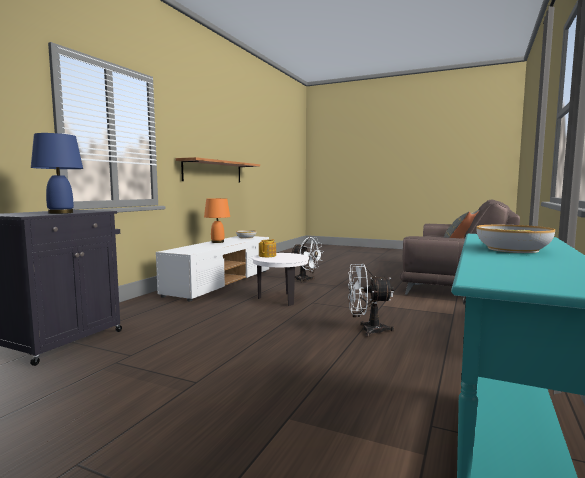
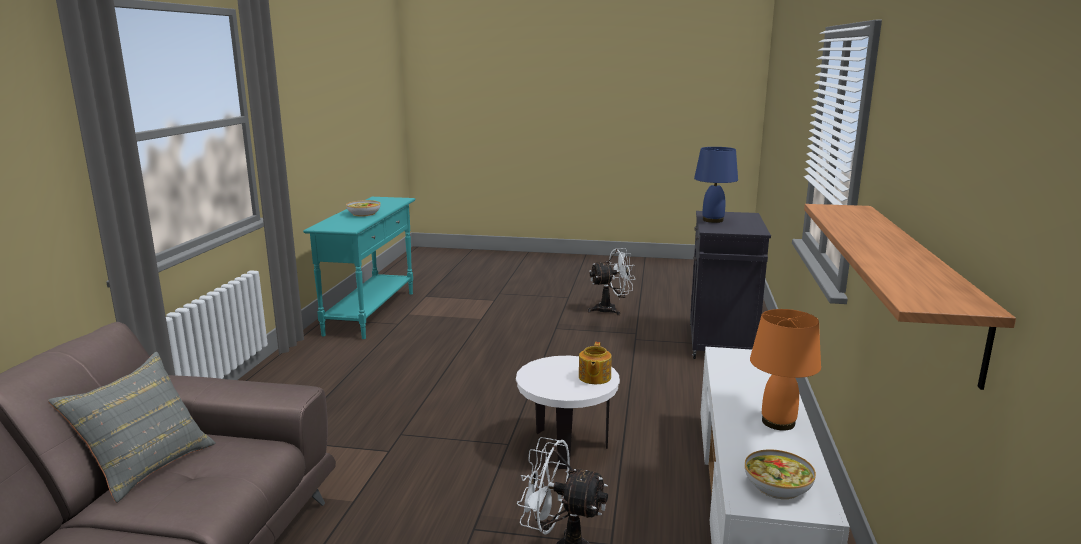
camera: 165 degrees right, 10 degrees up
(367, 330) = (423, 392): white fan -> white fan (611, 309)

